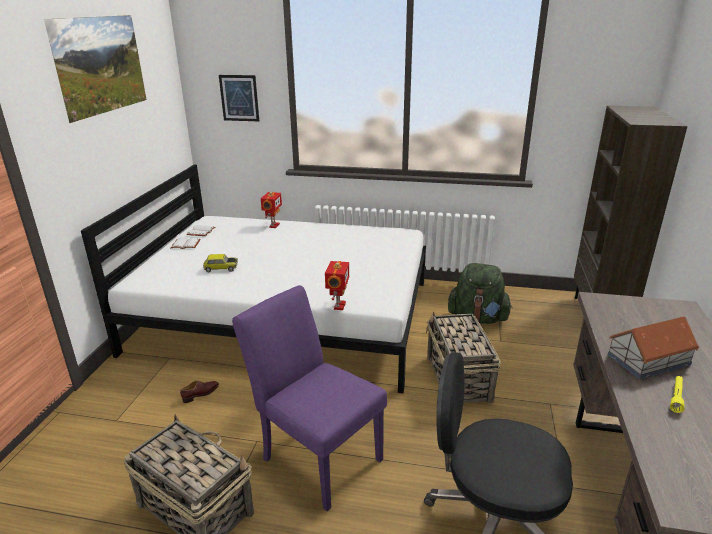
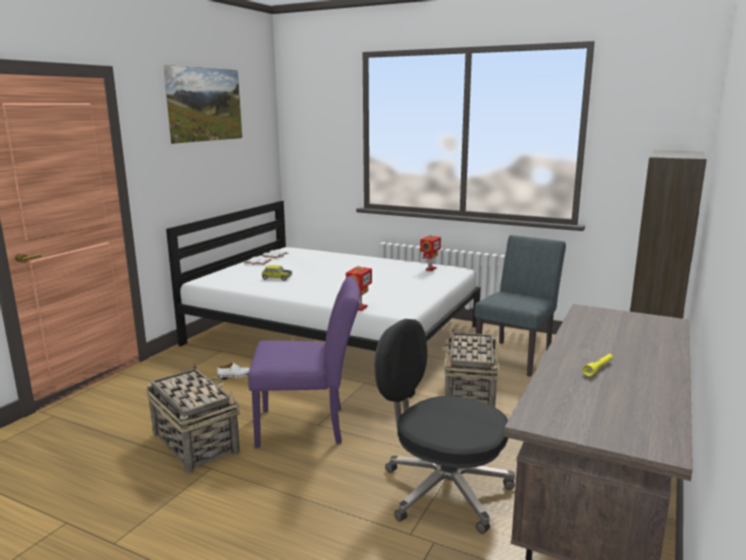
camera: 15 degrees right, 10 degrees down
(201, 394) = (235, 376): brown shoe -> white shoe
(239, 98) = (323, 143): picture -> none
(273, 225) = (339, 256): toy robot -> toy robot (430, 269)
(315, 455) = (309, 426): purple chair -> purple chair turned 120 degrees clockwise
(477, 318) = (516, 356): green backpack -> grey chair
(649, 360) = (597, 346): toy house -> none

